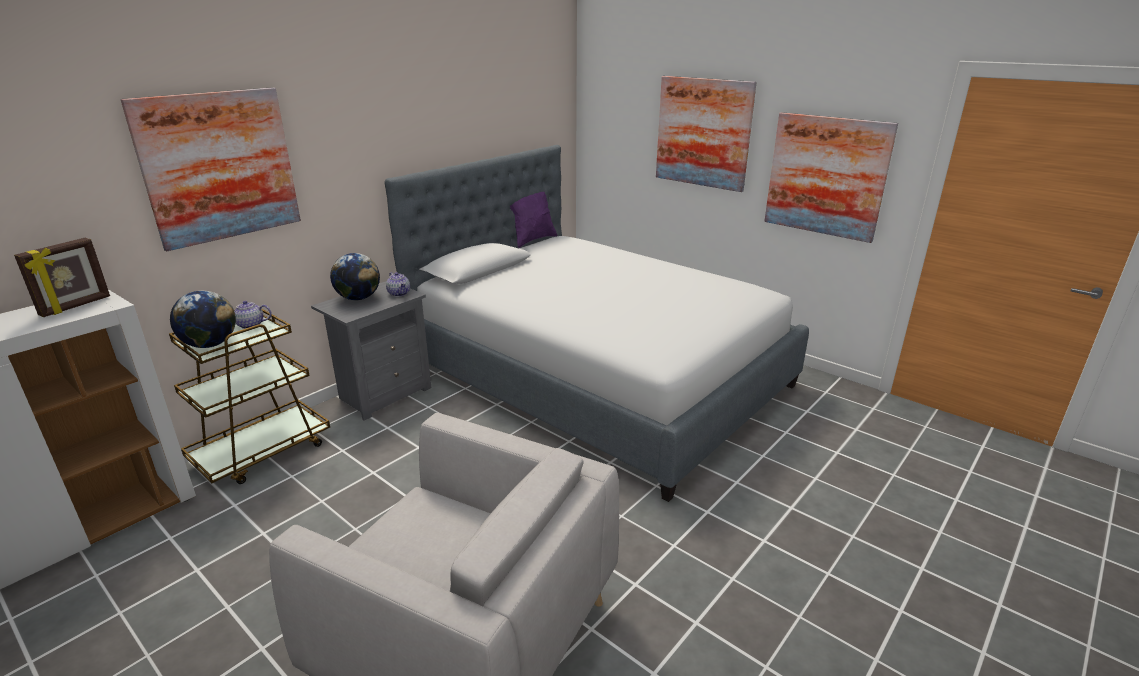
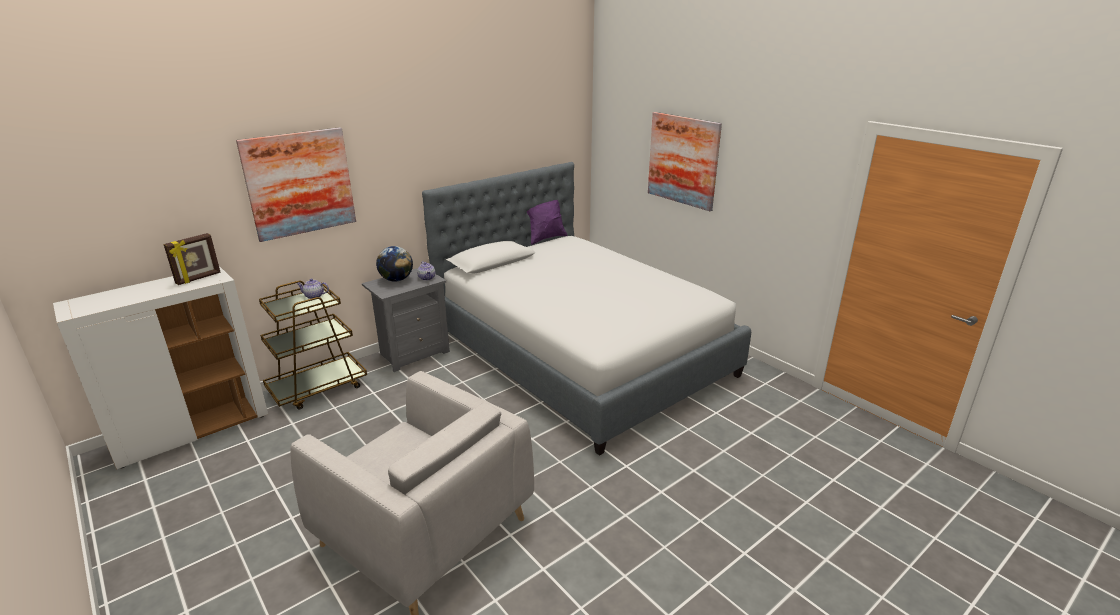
camera: 10 degrees right, 0 degrees up
(210, 344) = (284, 308): globe -> none
(826, 176) = (772, 204): picture -> none

